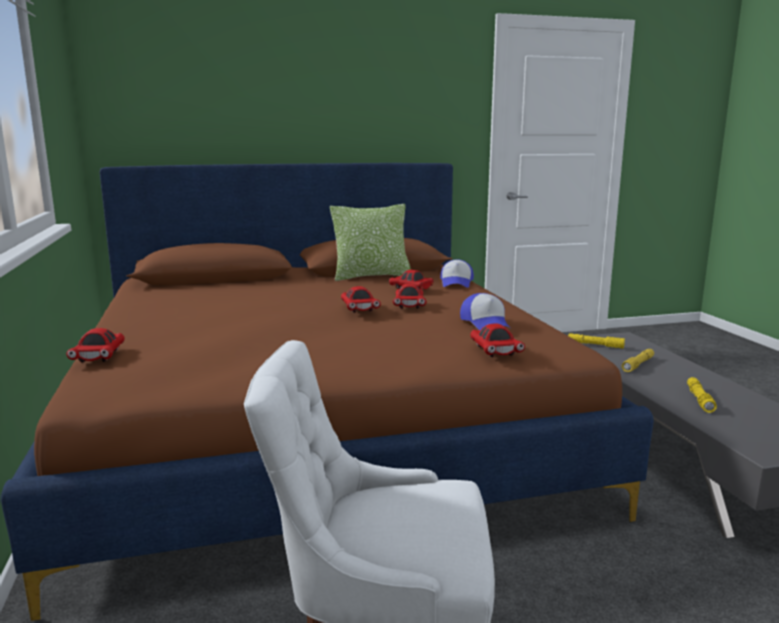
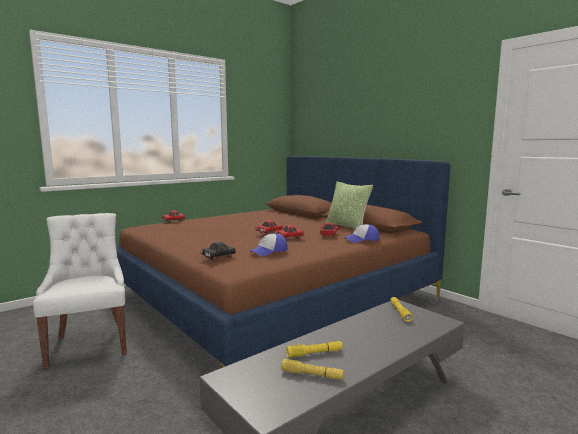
camera: 65 degrees right, 5 degrees down
(495, 351) = (218, 257): red toy car -> black toy car
(638, 365) = (372, 329): yellow flashlight -> yellow flashlight (312, 375)

